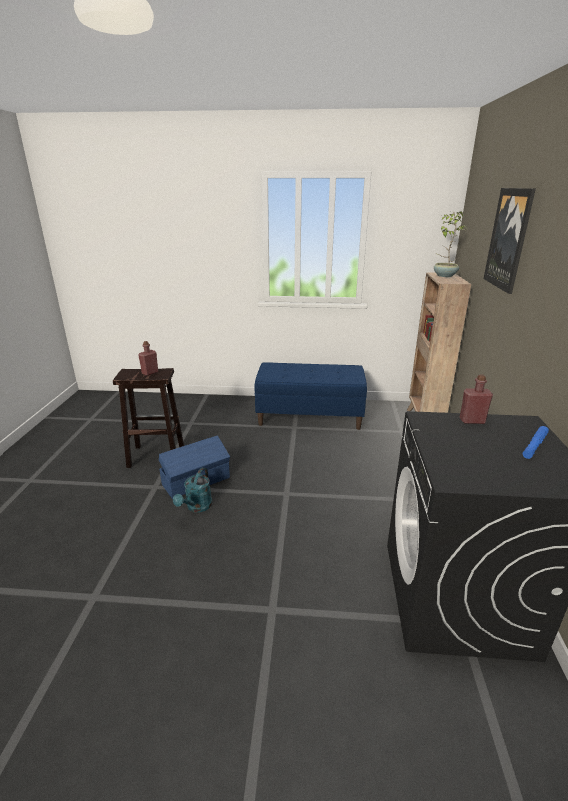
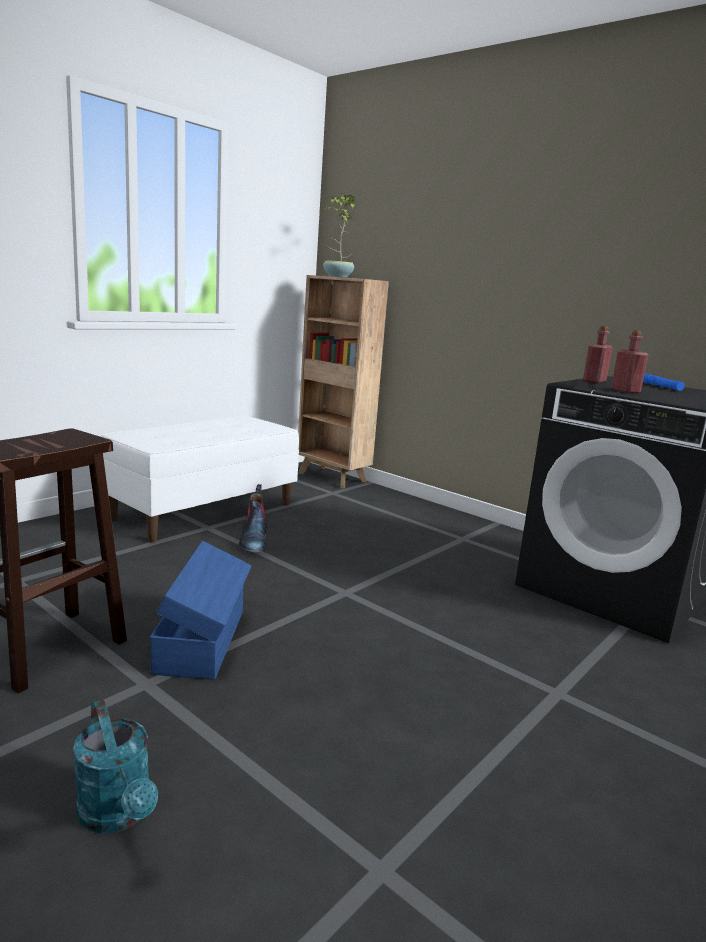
camera: 55 degrees left, 10 degrees down
(150, 373) = (44, 440): red bottle -> red bottle (625, 391)
(197, 507) = (273, 666): turquoise watering can -> turquoise watering can (119, 815)
(300, 444) = (253, 541): none -> boot
(310, 417) = (204, 511): blue bench -> white bench
(509, 239) = (464, 217): picture -> none

